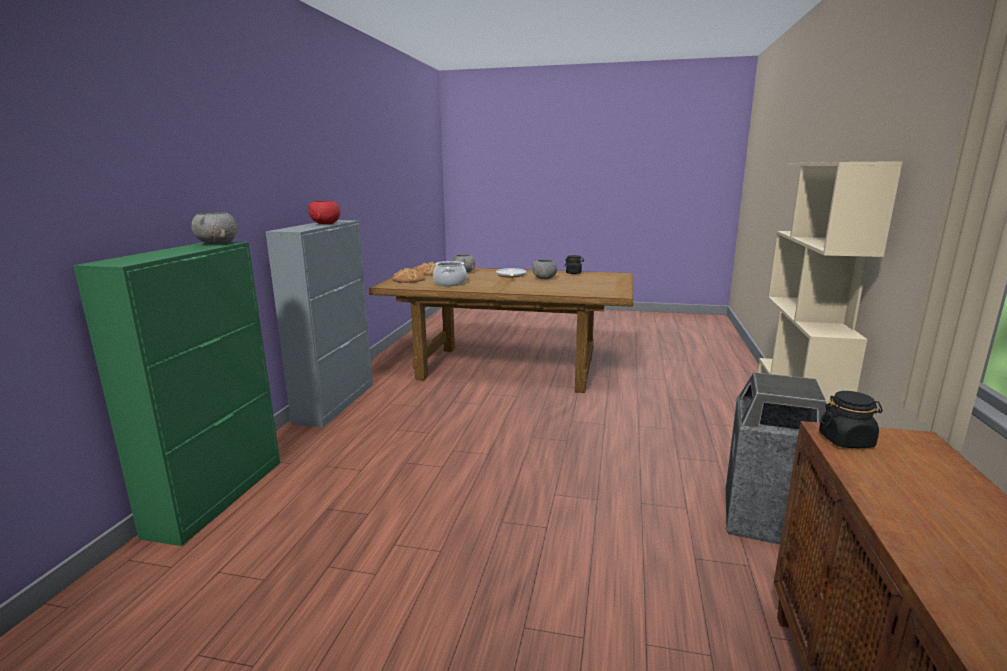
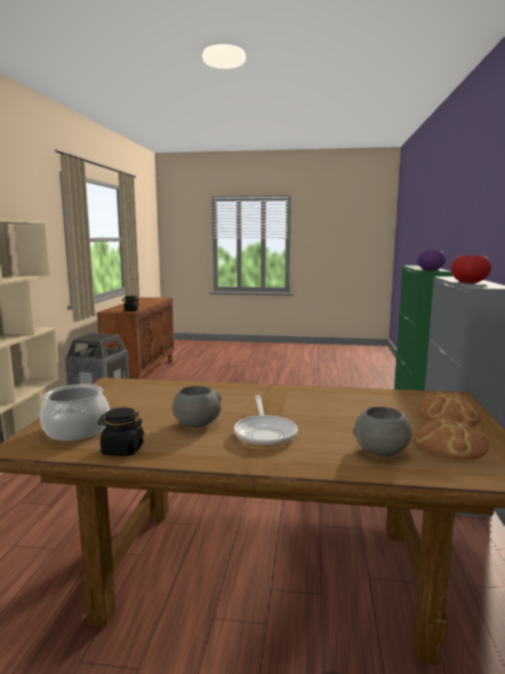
camera: 175 degrees right, 5 degrees down
(217, 243) = (430, 270): grey bowl -> purple bowl
(450, 283) = (359, 404): cooking pot -> cooking pot (76, 430)

